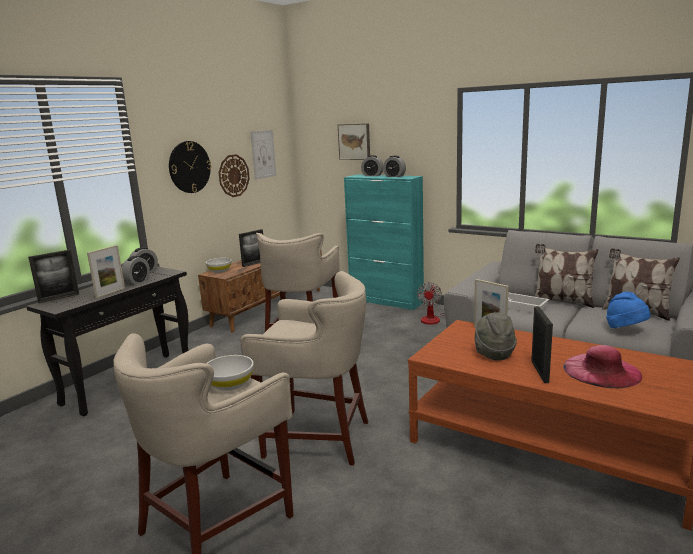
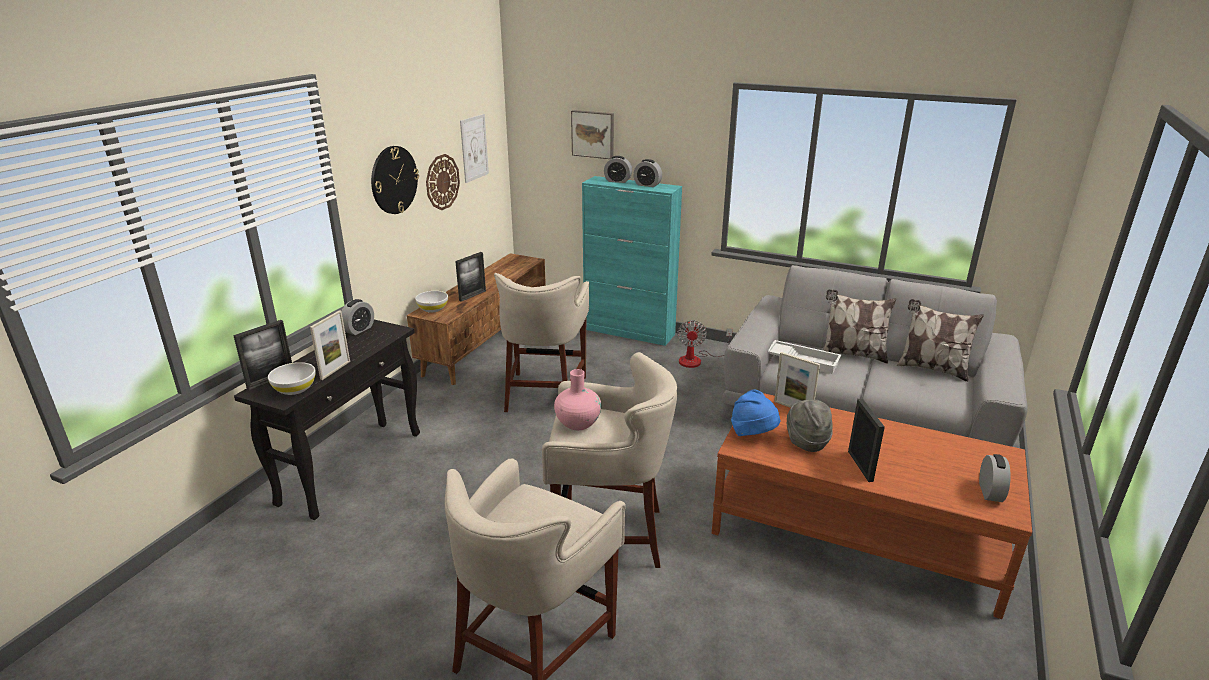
camera: 10 degrees left, 10 degrees up
(137, 282) = (360, 349): alarm clock -> alarm clock (990, 492)
(230, 384) = (555, 512): white bowl -> white bowl (295, 389)
(284, 329) = (578, 423): none -> pink vase
(602, 370) = (921, 462): pink hat -> none
(626, 329) = (926, 395): blue hat -> blue hat (753, 434)

